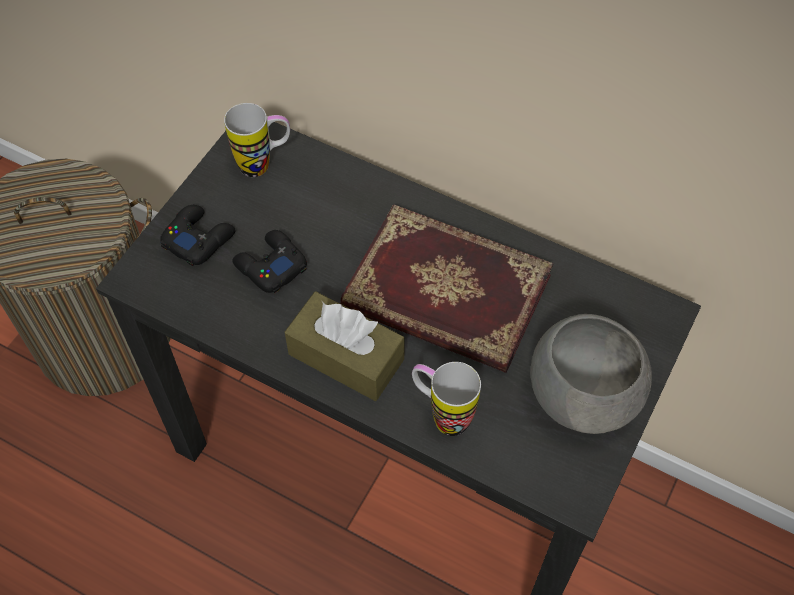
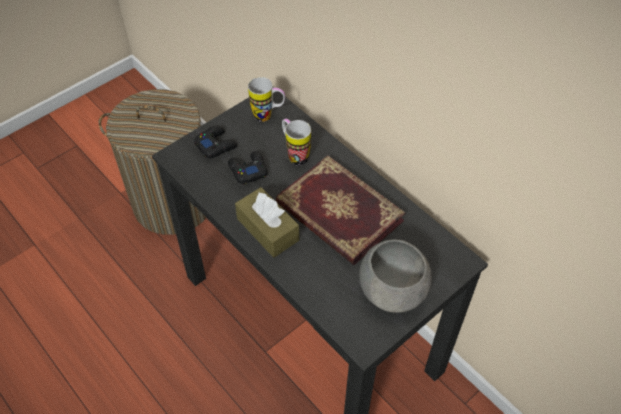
camera: 20 degrees right, 5 degrees down
(442, 414) = (307, 276): mug -> mug (295, 155)

